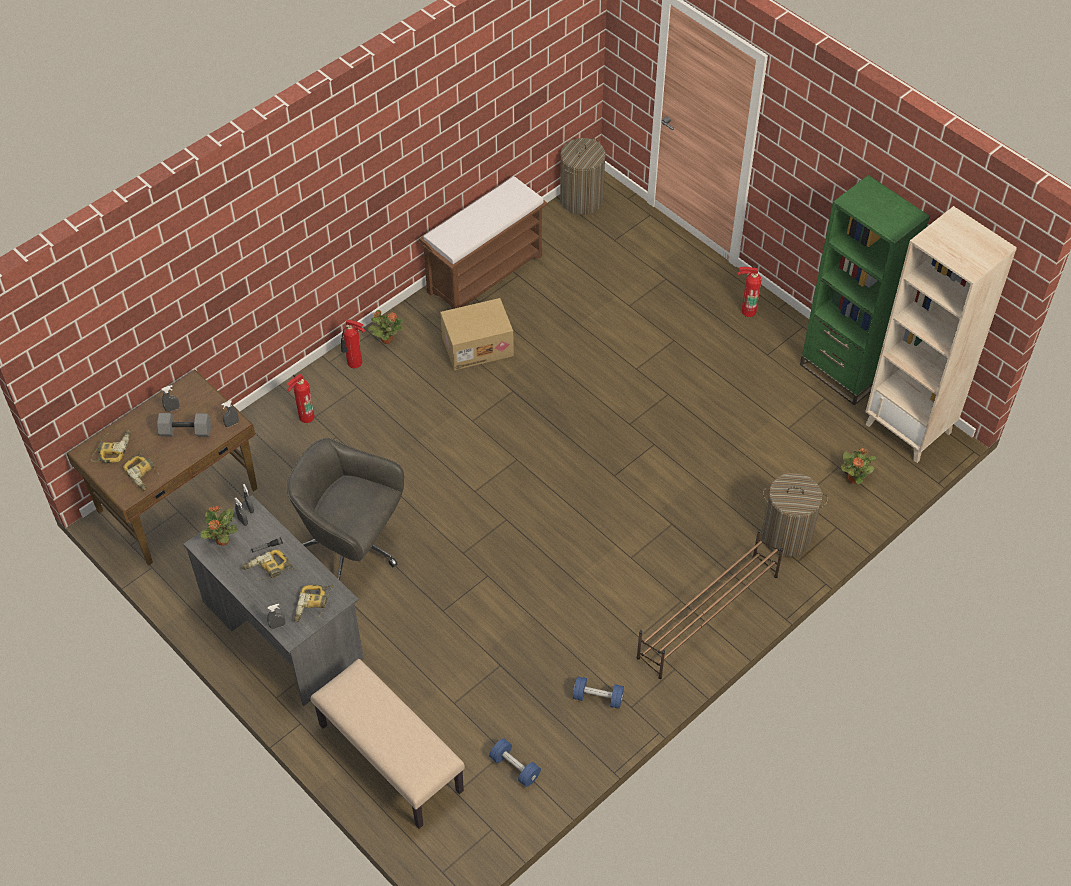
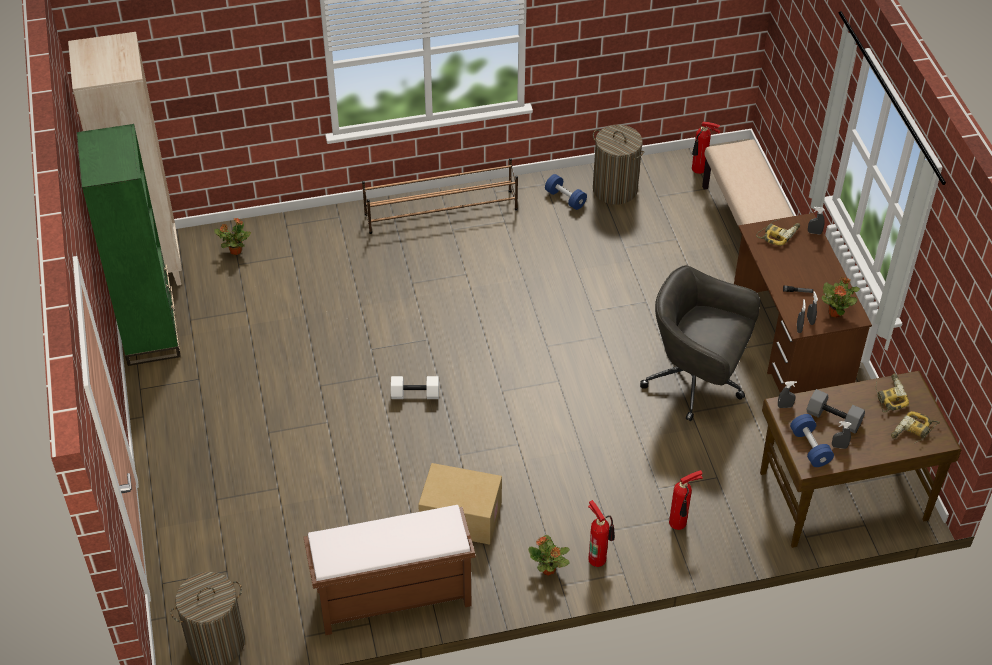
camera: 150 degrees left, 5 degrees down
(268, 569) = (804, 274): power drill -> none
(282, 630) = (789, 344): grey desk -> brown desk
(352, 548) = (696, 382): grey office chair -> grey office chair turned 150 degrees clockwise
(515, 767) = (656, 185): blue dumbbell -> blue dumbbell (810, 447)
(585, 422) = (414, 395): none -> white dumbbell
(747, 310) = (172, 428): fire extinguisher -> fire extinguisher (699, 170)
(786, 536) = (330, 236): laundry basket -> laundry basket (614, 189)

